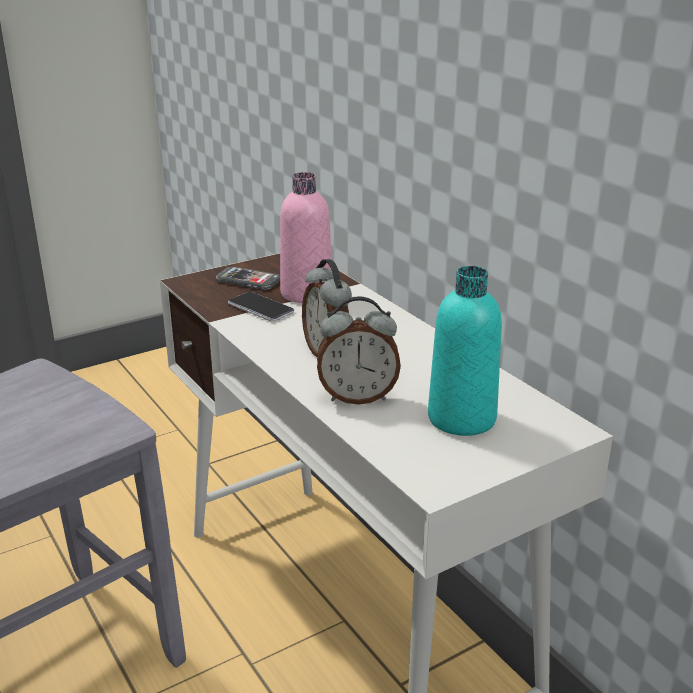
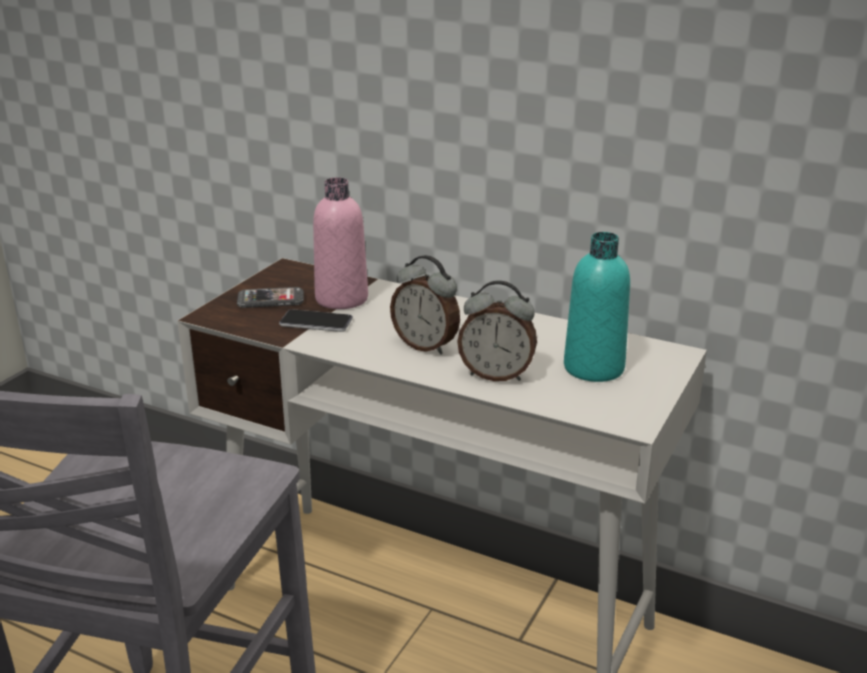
camera: 30 degrees left, 0 degrees up
(358, 397) = (496, 374): alarm clock -> alarm clock turned 45 degrees clockwise

